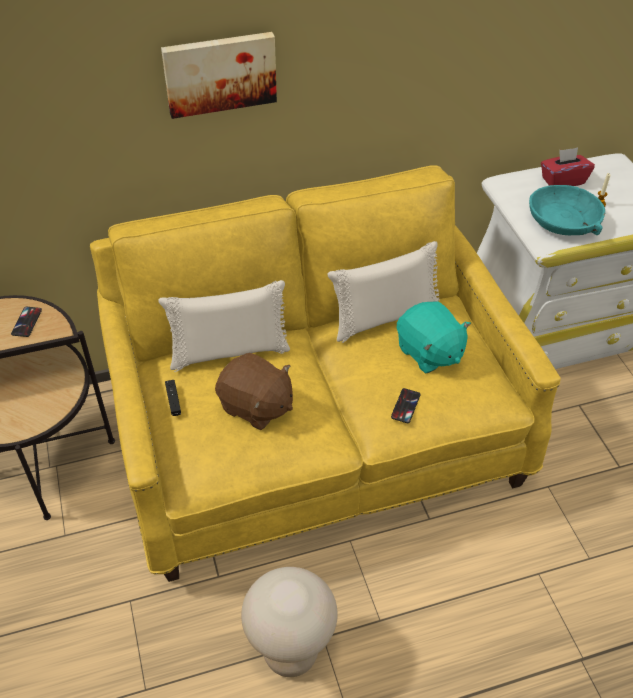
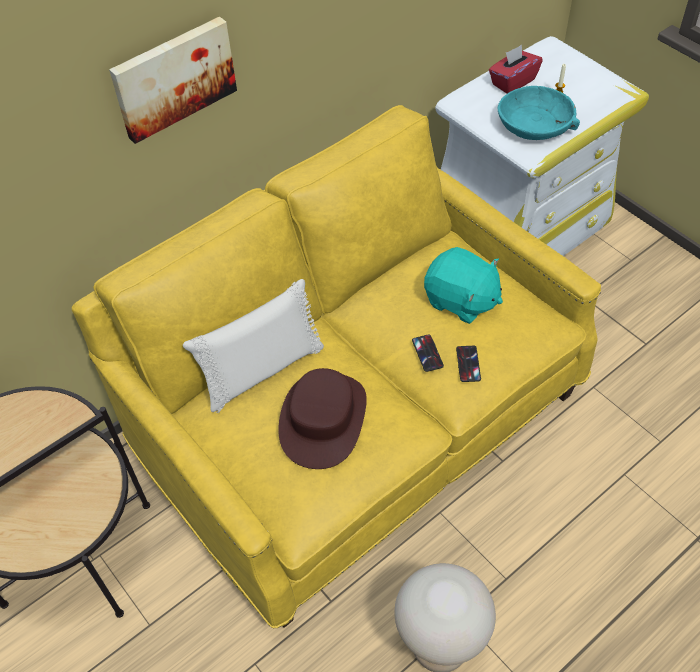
camera: 20 degrees left, 5 degrees up
(27, 322) = (34, 419): phone -> phone (427, 353)
(173, 400) = (233, 444): black game controller -> none
(256, 406) = (323, 419): brown plush toy -> brown hat
(384, 317) = (398, 279): white pillow -> none

